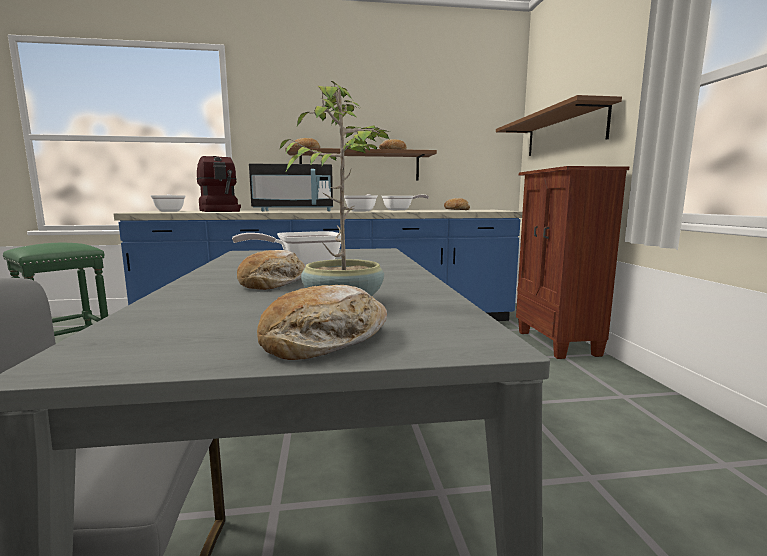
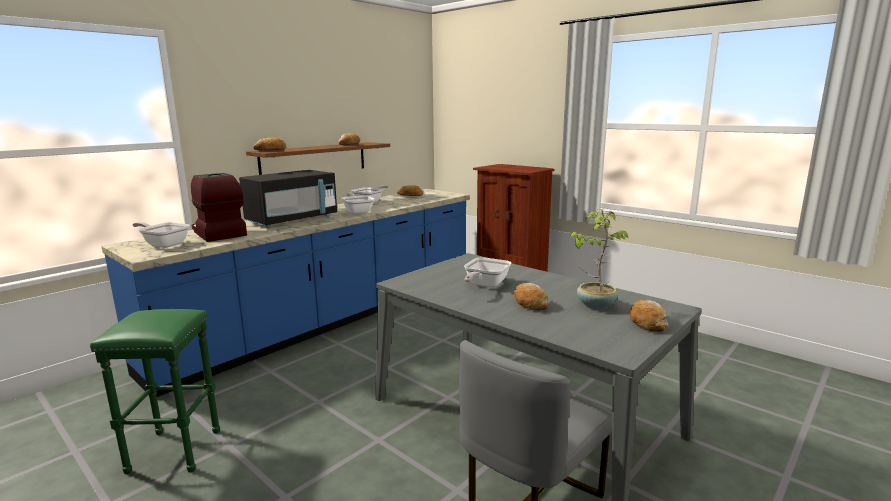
camera: 40 degrees left, 5 degrees up
(220, 211) = (217, 233): coffee machine -> coffee machine turned 150 degrees counterclockwise
(564, 132) = (485, 130): brown shelf -> none

